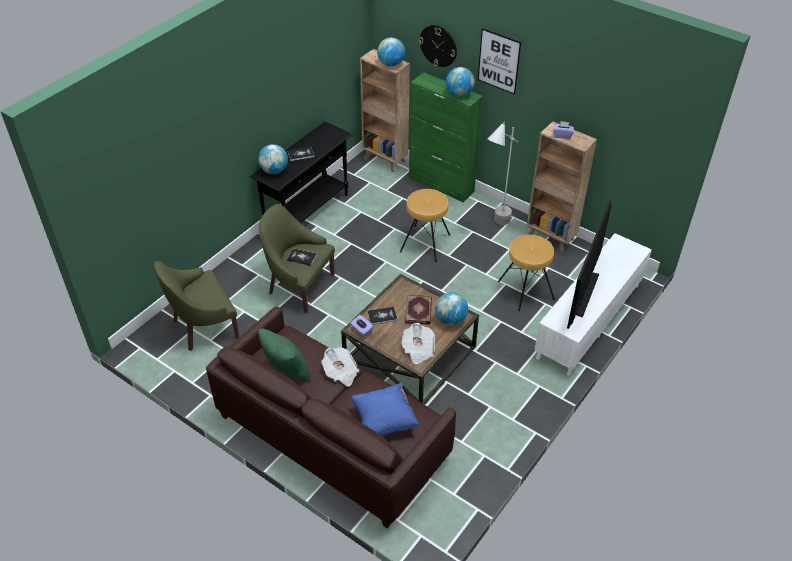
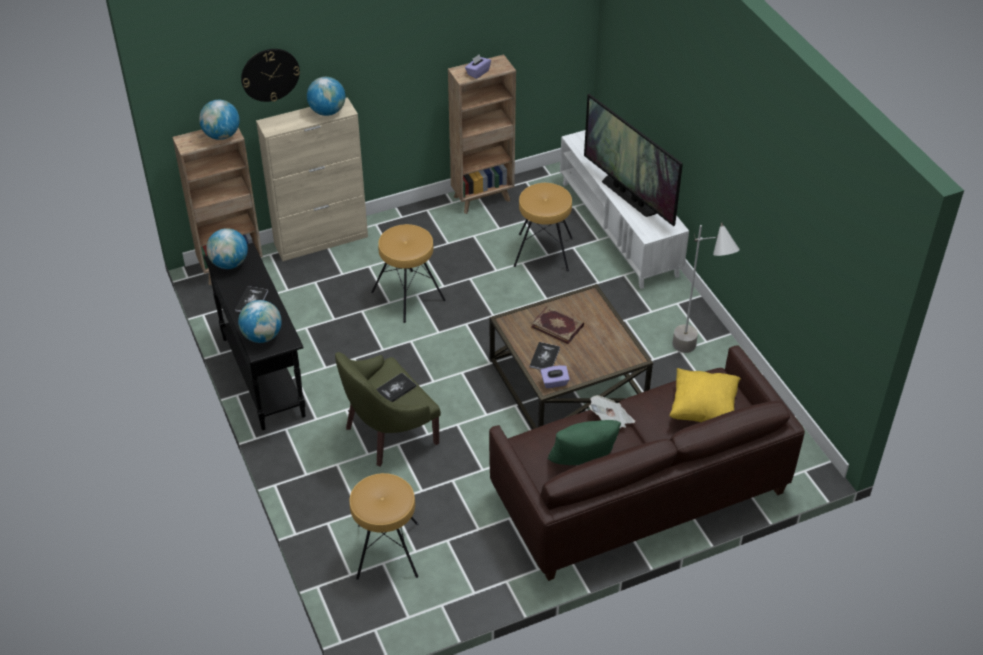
camera: 60 degrees left, 0 degrees up
(203, 327) = (387, 550): green armchair -> brown stool
(384, 420) = (703, 409): blue pillow -> yellow pillow
(418, 350) = (614, 350): newspaper -> none
(441, 184) = (321, 240): green cabinet -> beige cabinet
(450, 320) = (588, 307): globe -> globe (229, 263)
(495, 227) = (430, 230): grey floor lamp -> grey floor lamp (694, 357)
(499, 61) = (359, 43): picture -> none

